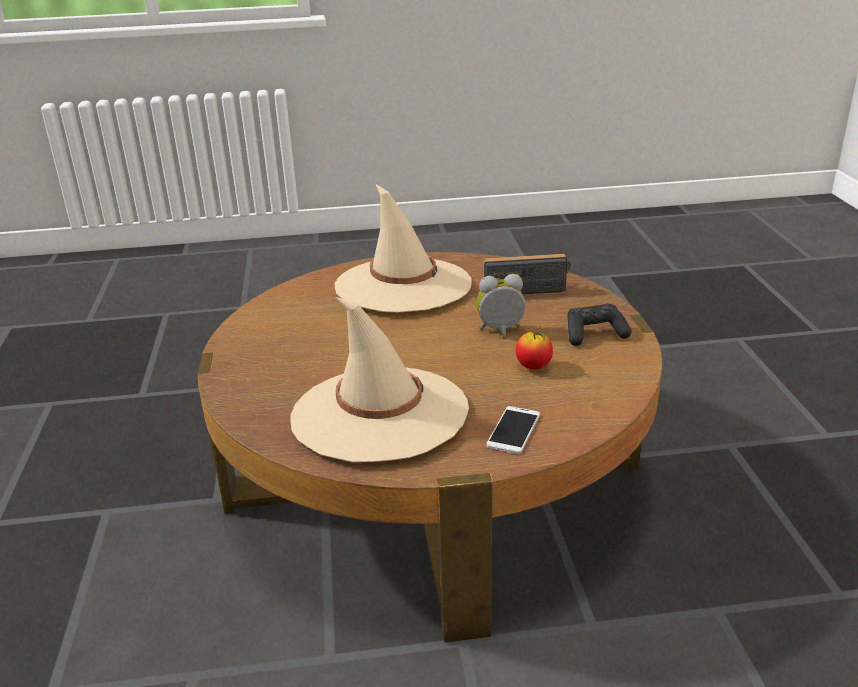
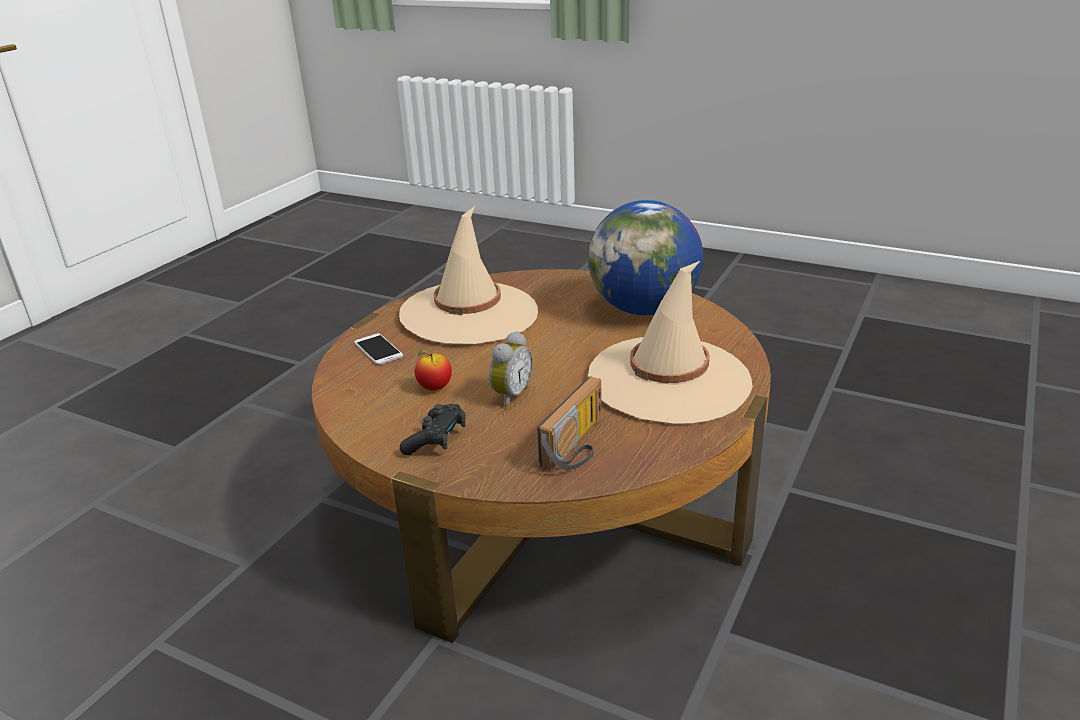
camera: 125 degrees right, 0 degrees up
(284, 328) = (644, 309): none -> globe

